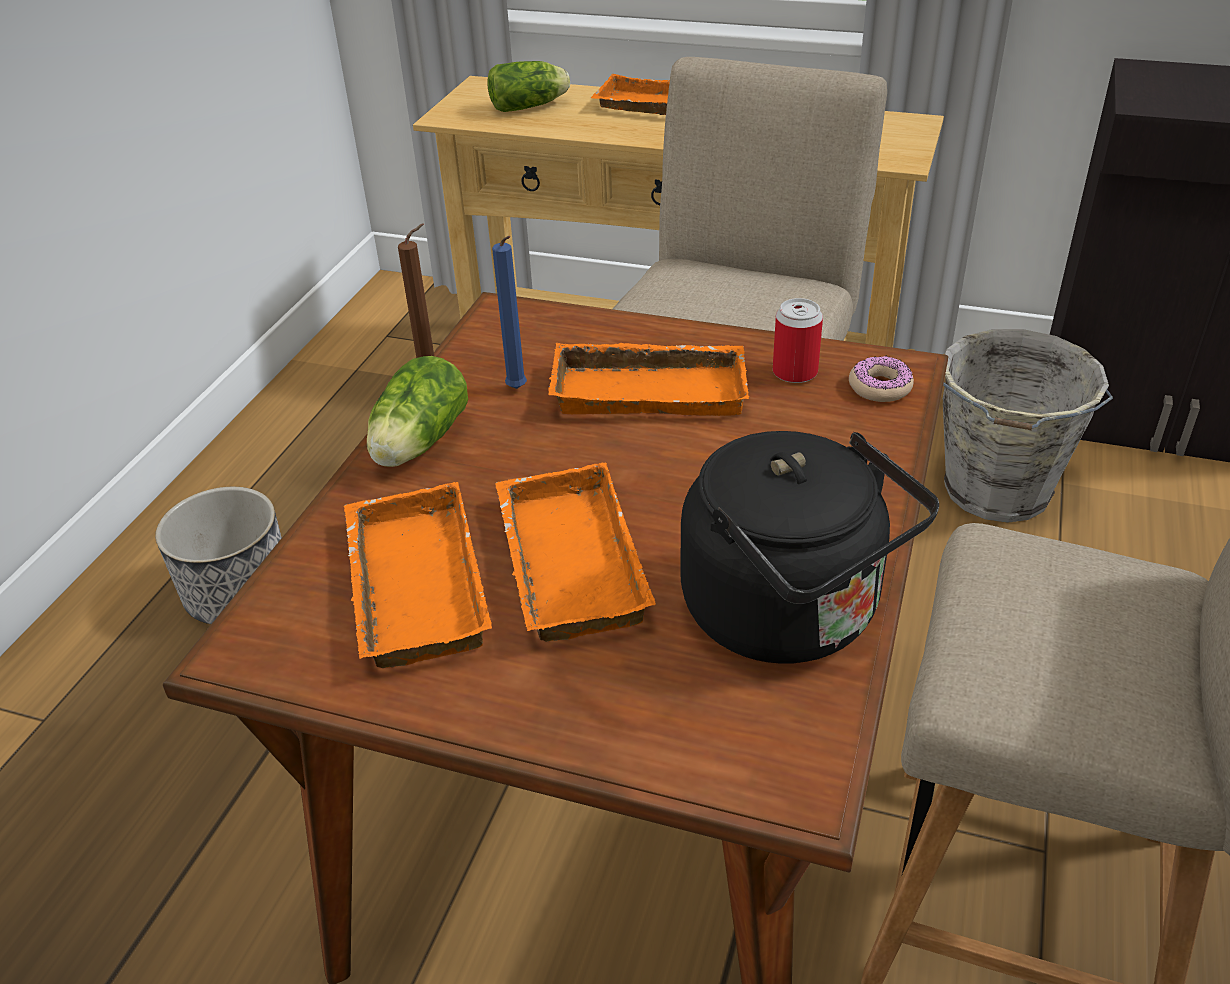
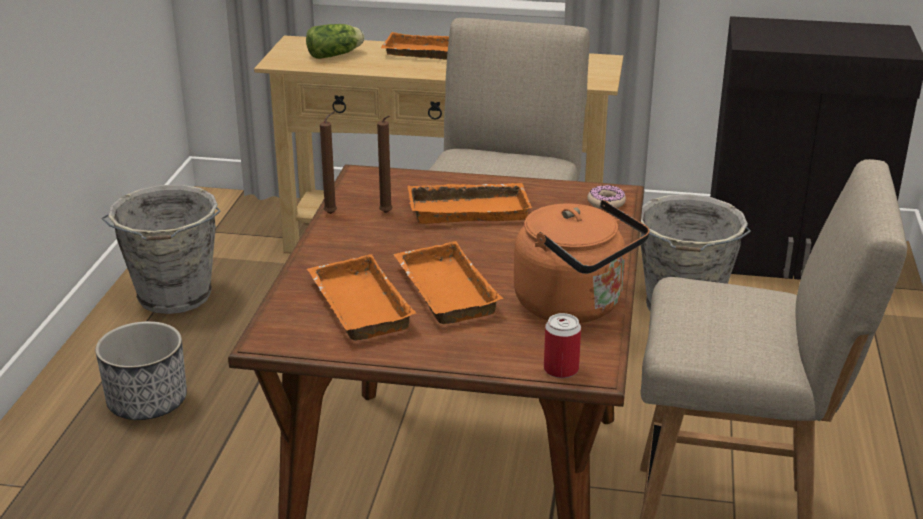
camera: 10 degrees left, 10 degrees down
(314, 431) = (174, 297): none -> grey bucket
(417, 445) = (334, 243): lettuce -> none
(518, 390) = (387, 214): blue candle -> brown candle
(791, 615) = (575, 306): black kettle -> orange kettle
(795, 372) = (554, 197): can -> can (561, 369)

